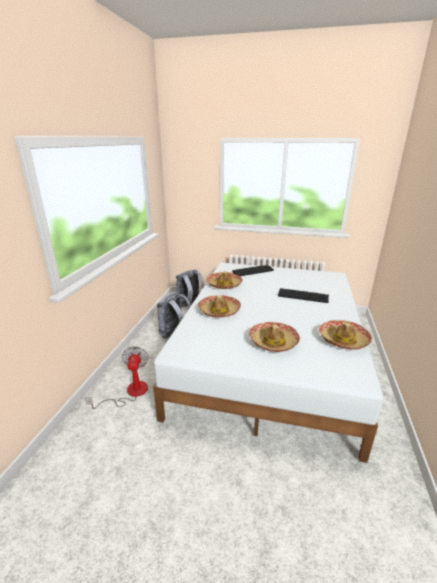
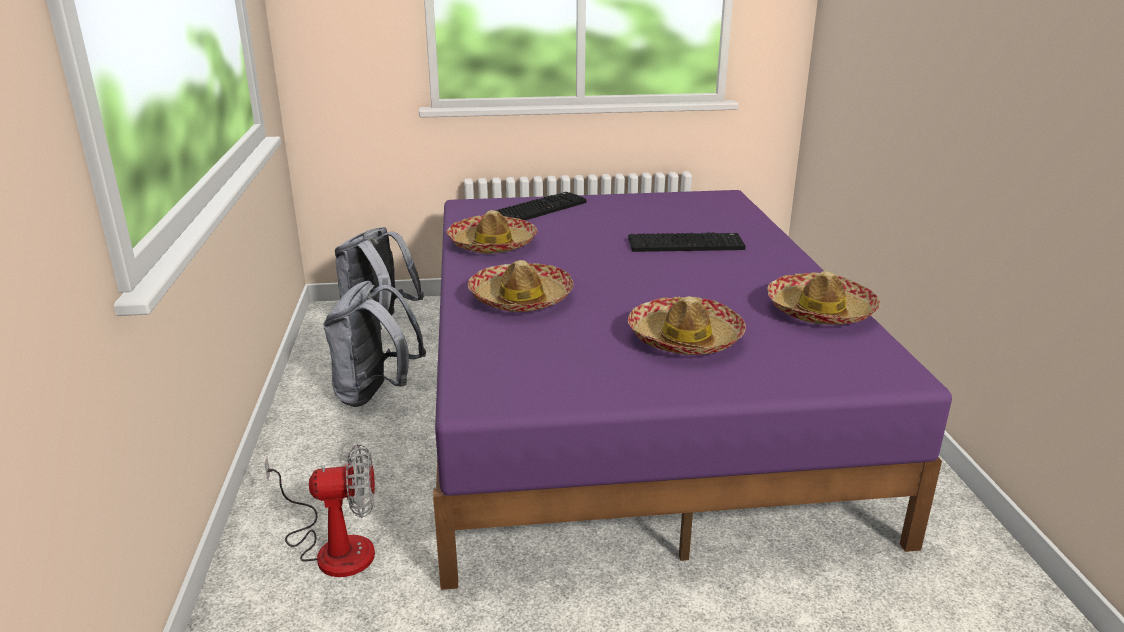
camera: 20 degrees left, 0 degrees up
(130, 393) = (333, 547): fan -> fan turned 105 degrees clockwise
(269, 357) = (629, 400): white bed -> purple bed

